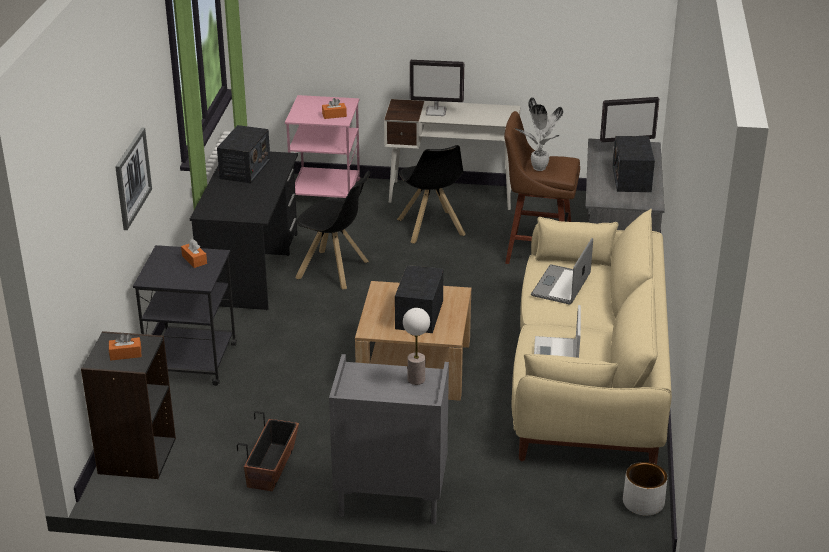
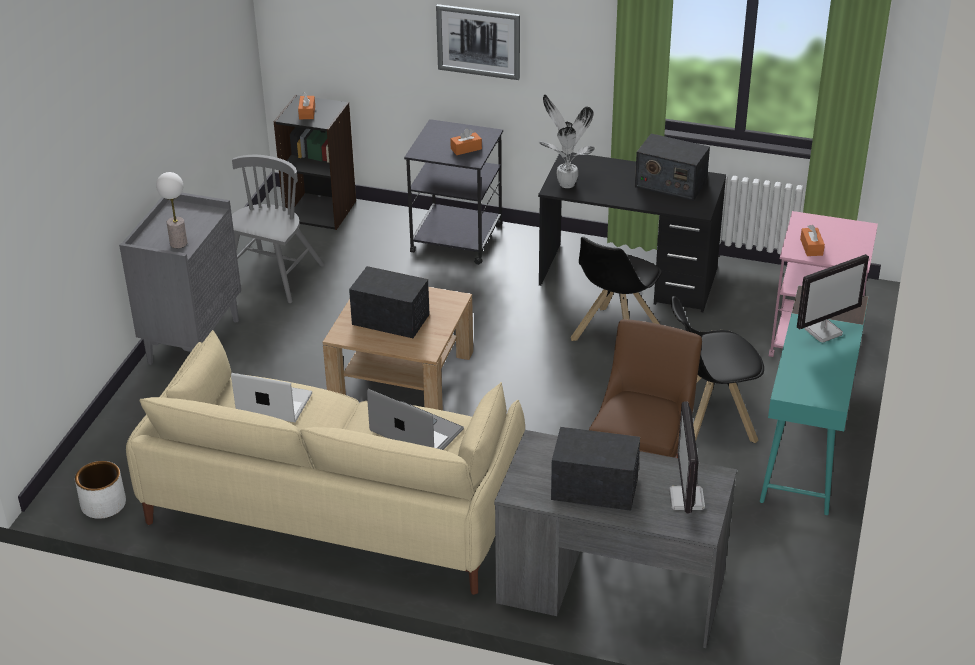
camera: 100 degrees right, 5 degrees up
(272, 467) = (272, 278): planter -> grey chair
(436, 111) = (823, 331): monitor -> monitor turned 135 degrees counterclockwise
(452, 195) = (805, 451): white desk -> turquoise desk
(538, 168) = (634, 400): potted plant -> potted plant (565, 184)

